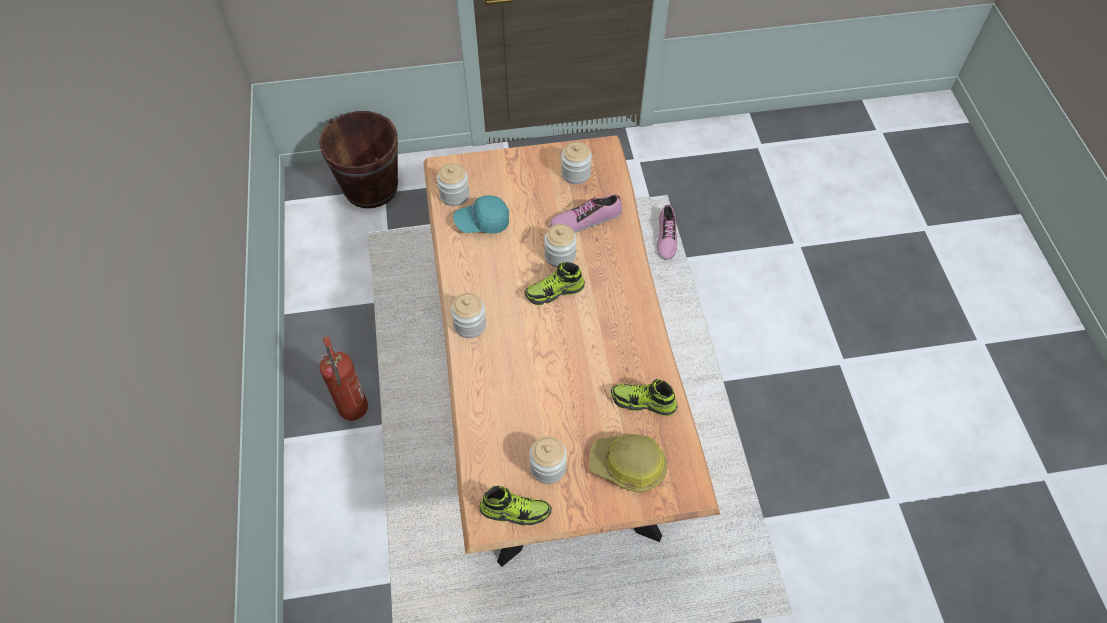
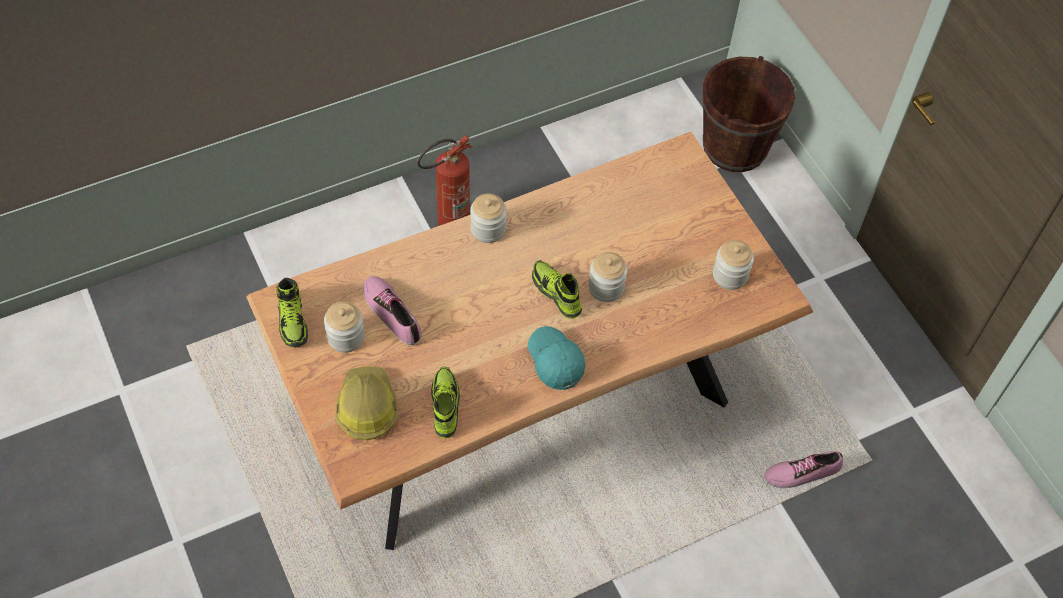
camera: 70 degrees right, 0 degrees up
(454, 195) = (649, 170): jar -> none
(482, 222) = (622, 205): turquoise cap -> turquoise cap (555, 362)
(586, 219) = (667, 300): shoe -> shoe (392, 313)

